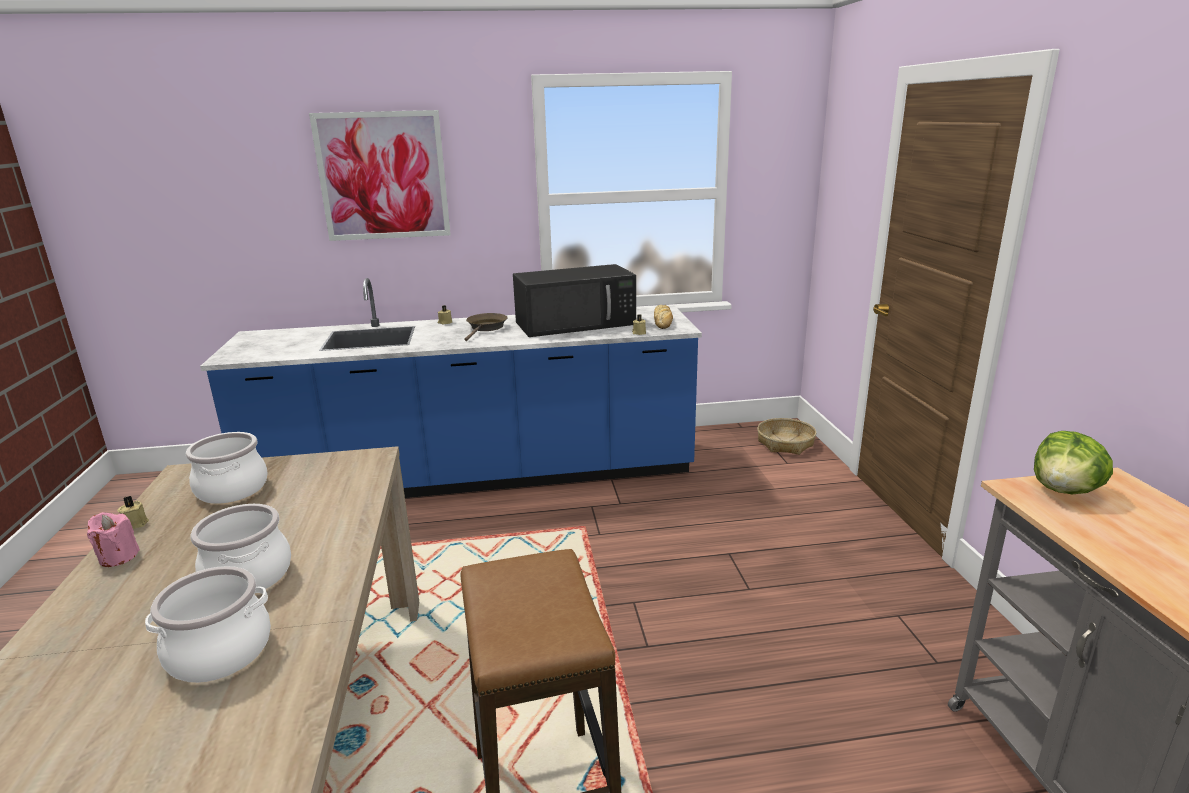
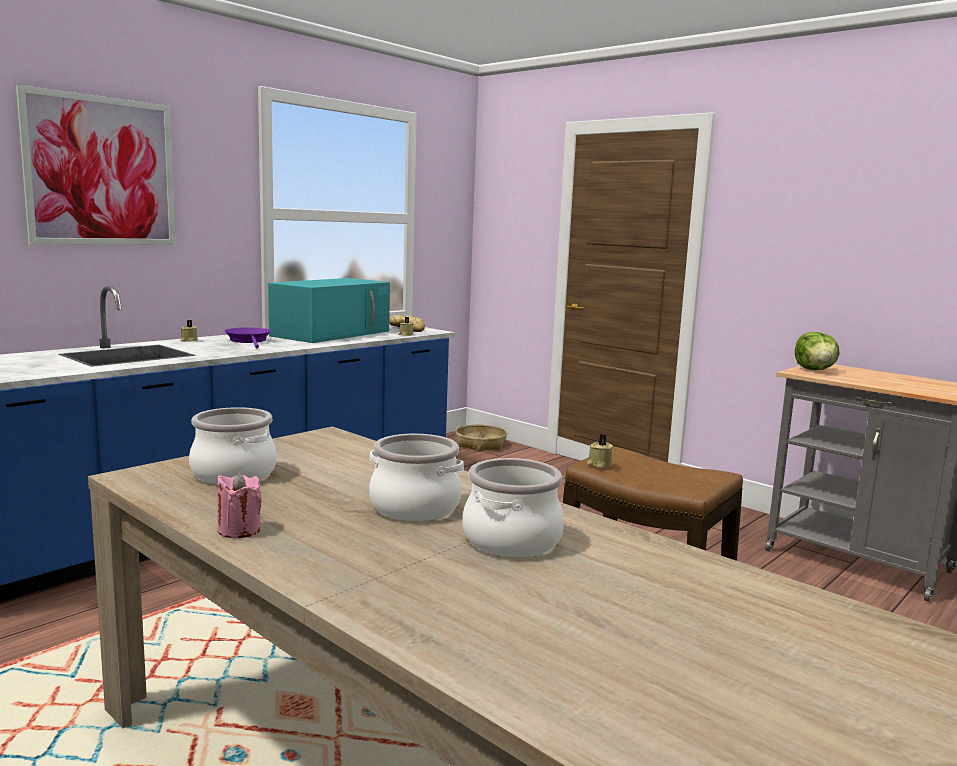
camera: 40 degrees left, 10 degrees down
(135, 523) = (185, 511): beige candle -> beige candle (599, 464)
(486, 328) = (249, 341): brown frying pan -> purple frying pan
(576, 323) = (332, 333): black microwave -> turquoise microwave

